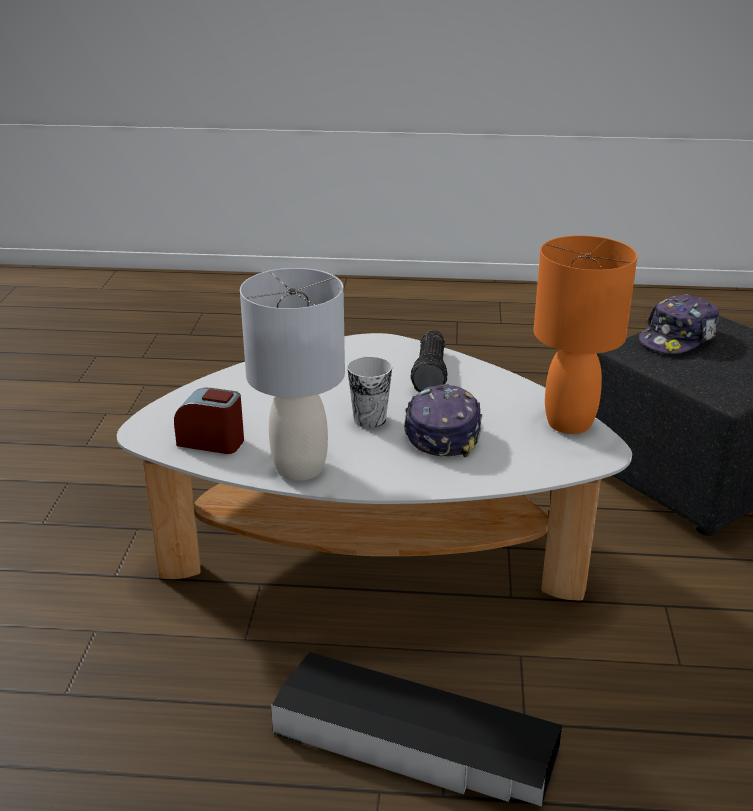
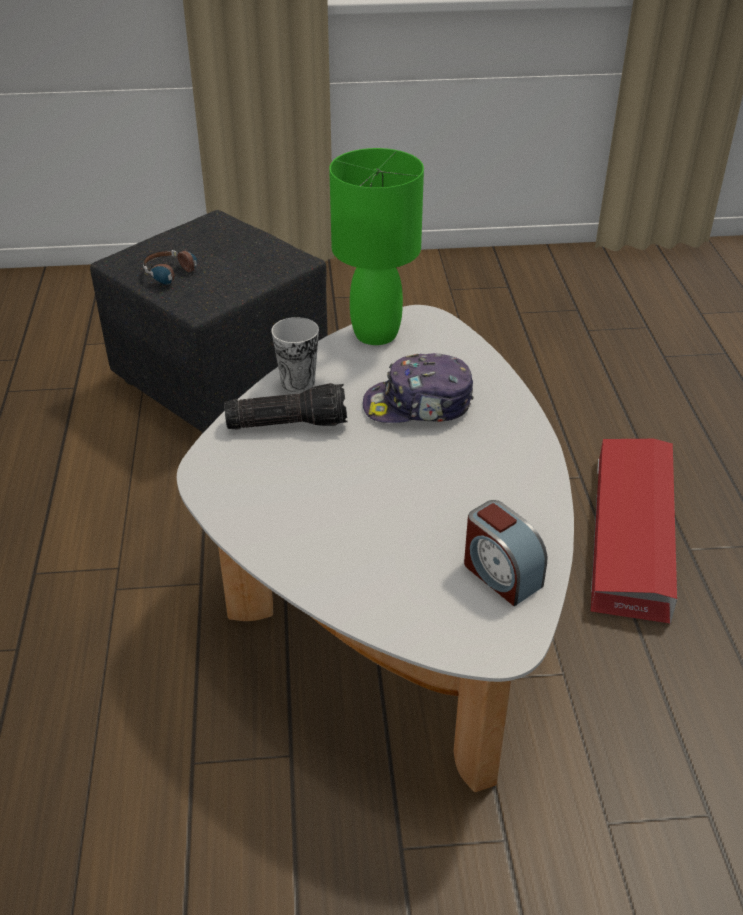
camera: 100 degrees left, 10 degrees up
(212, 441) = (500, 574): alarm clock -> alarm clock turned 45 degrees counterclockwise
(300, 467) = (524, 493): grey table lamp -> none
(369, 419) = (408, 456): cup -> cup (298, 382)
(415, 743) = (632, 534): black storage box -> red storage box
(568, 423) = (376, 334): orange table lamp -> green table lamp
(678, 338) = (176, 276): cap -> headphones

